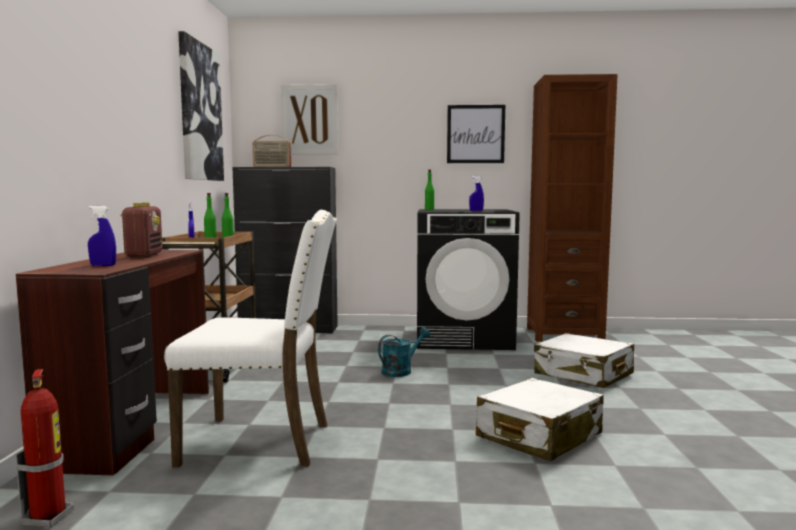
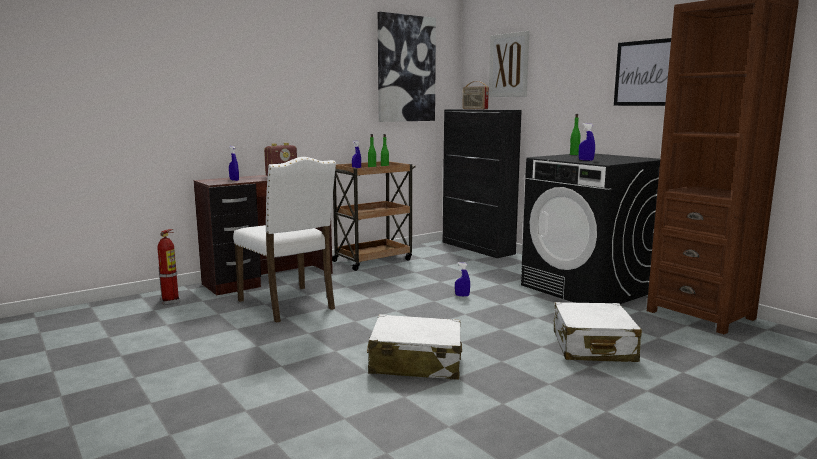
camera: 50 degrees right, 5 degrees up
(401, 371) = (462, 295): turquoise watering can -> blue spray bottle

